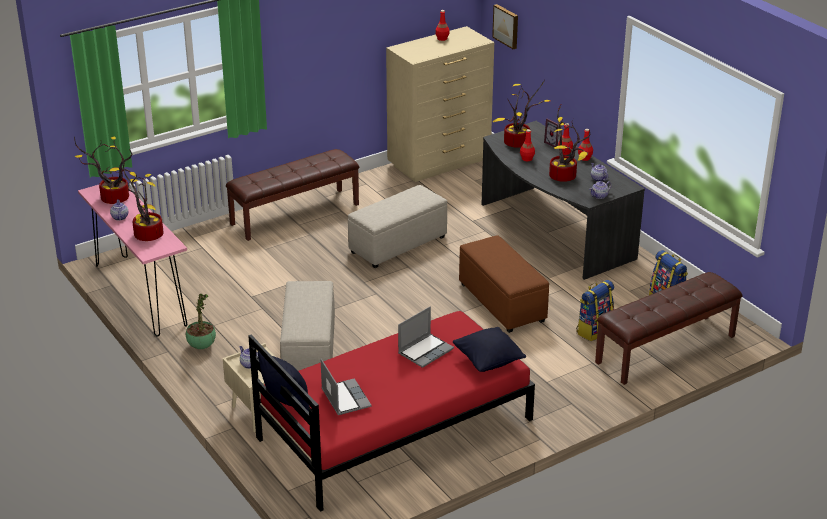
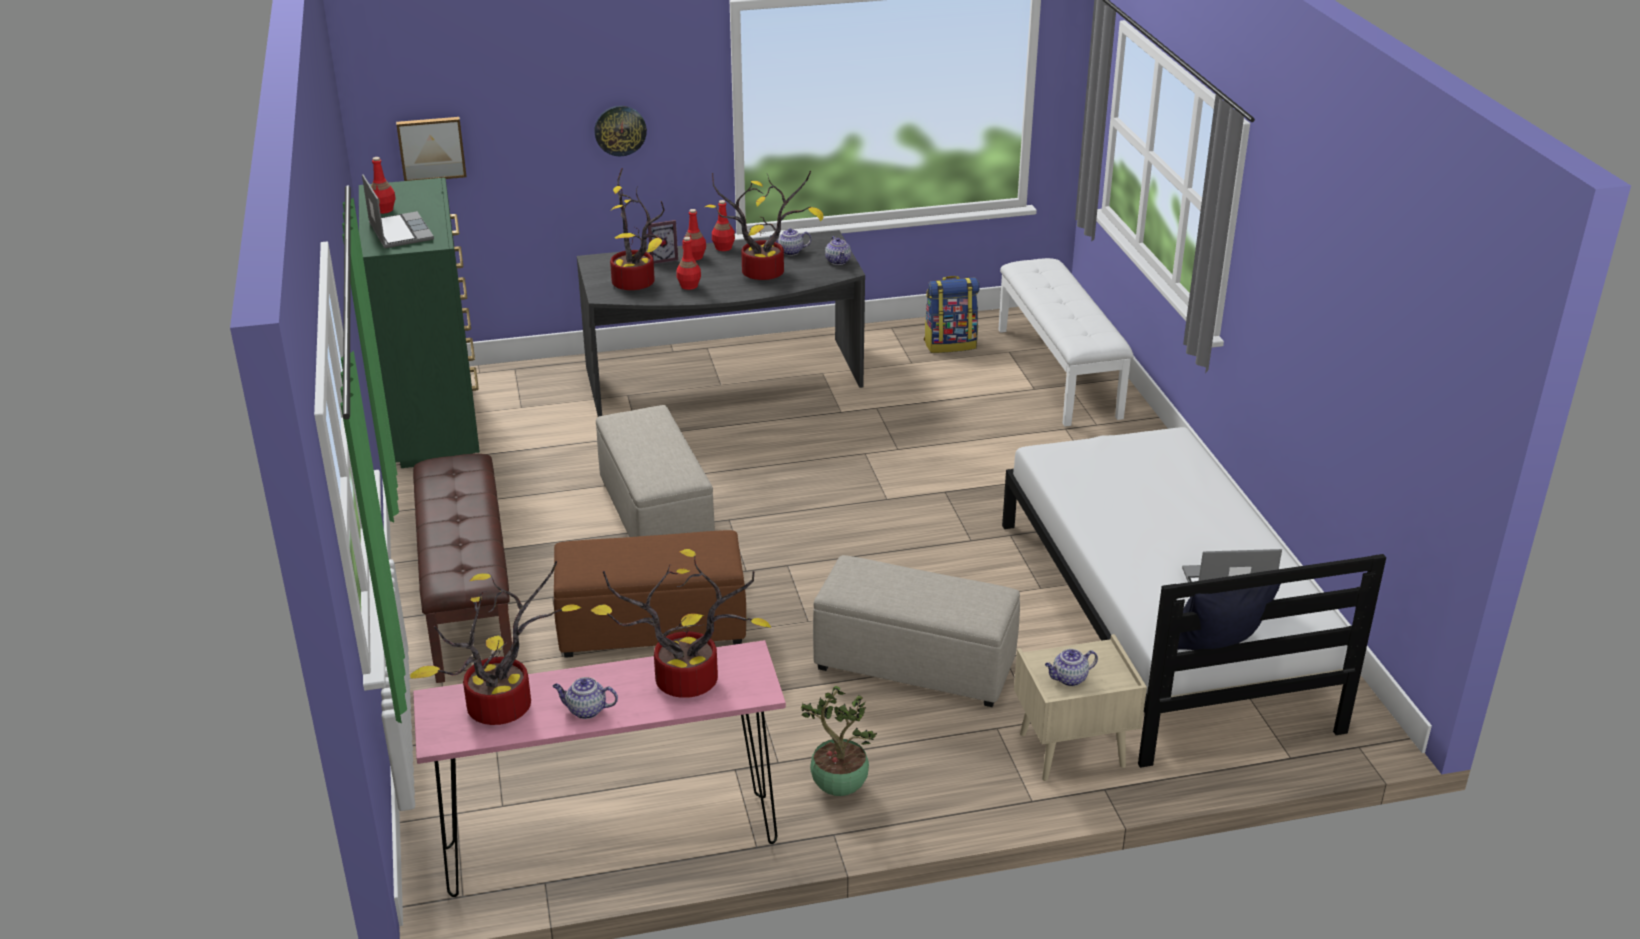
camera: 70 degrees left, 0 degrees up
(395, 428) = (1159, 621): red bed -> white bed
(425, 351) = (1120, 494): laptop -> laptop (399, 232)
(440, 163) = (436, 424): beige dresser -> green dresser
(488, 361) = (1164, 451): black pillow -> none
(502, 303) = (883, 461): brown ottoman -> brown ottoman (653, 627)
(575, 63) = (620, 130): none -> wall clock
(594, 330) = (990, 409): backpack -> none
(666, 350) = (1059, 372): brown bench -> white bench

